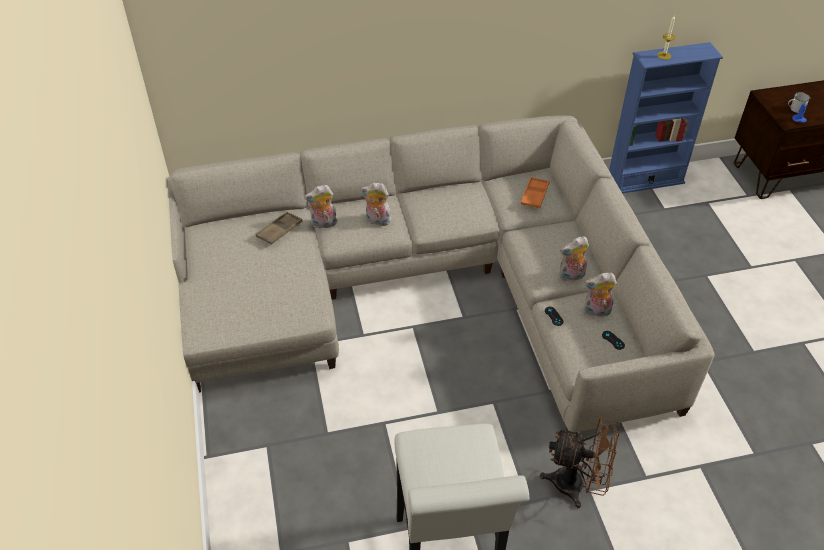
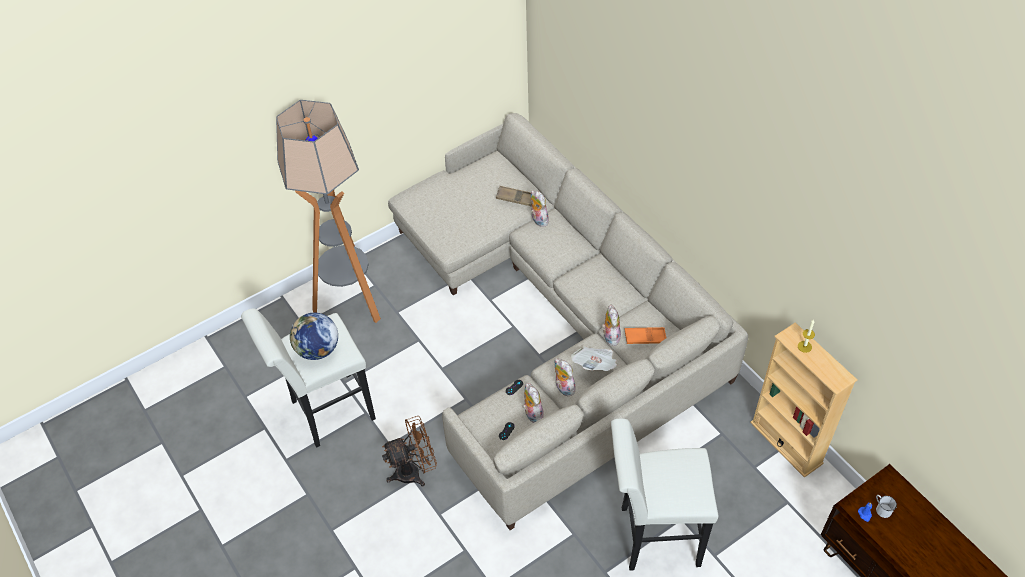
camera: 70 degrees right, 5 degrees up
(277, 480) = (351, 301): none -> floor lamp
(377, 221) = (557, 249): plush toy -> plush toy (610, 336)
(460, 468) = (317, 350): none -> globe
(553, 242) = (595, 365): none -> newspaper
(577, 485) = (414, 471): brown fan -> brown fan turned 105 degrees counterclockwise
(645, 181) = (786, 443): blue bookcase -> beige bookcase
(720, 302) = (652, 536): none -> white stool

